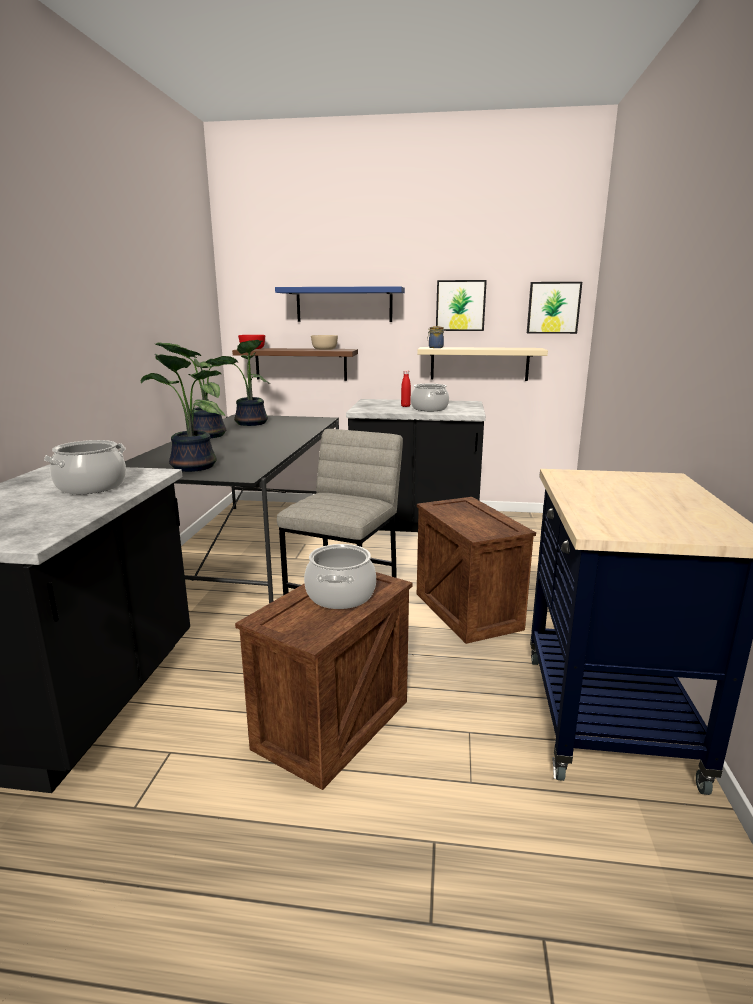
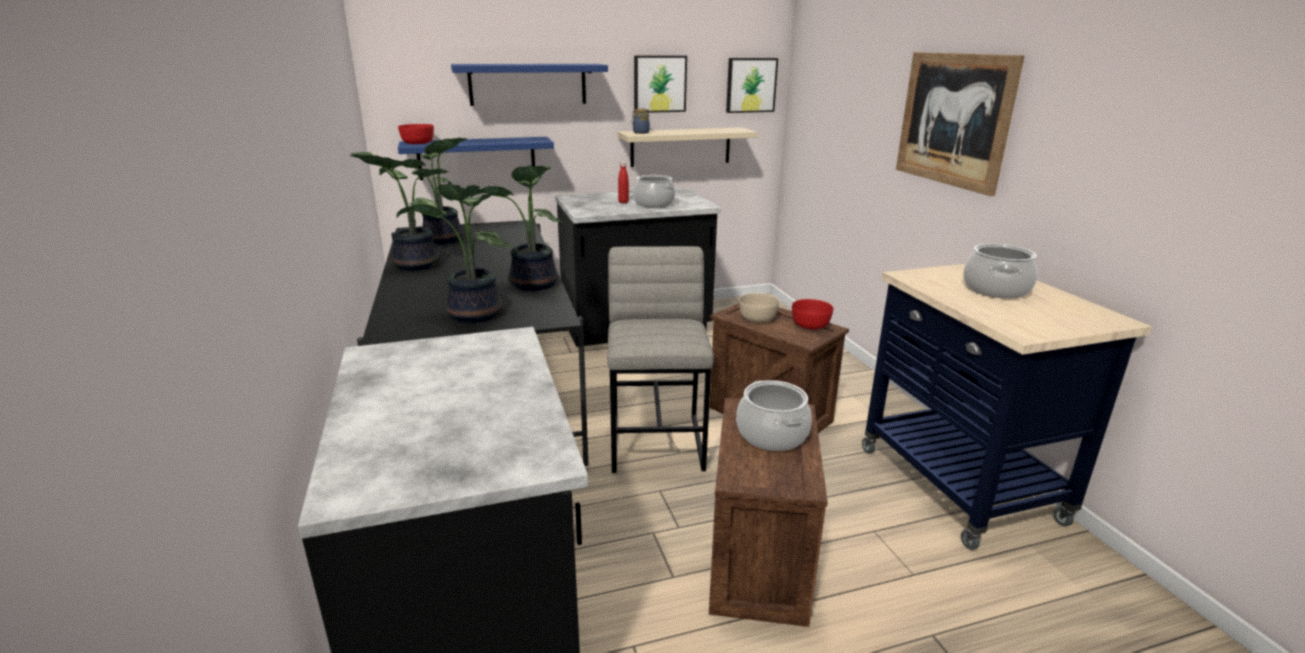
camera: 25 degrees left, 5 degrees up
(91, 486) = (473, 371): cooking pot -> cooking pot (995, 289)
(263, 455) = (532, 285): none -> potted plant
(301, 364) = (477, 158): brown shelf -> blue shelf
(324, 349) = (512, 139): beige bowl -> beige bowl (757, 318)
(501, 523) = (811, 325): none -> red bowl
(676, 321) = (953, 119): none -> picture

